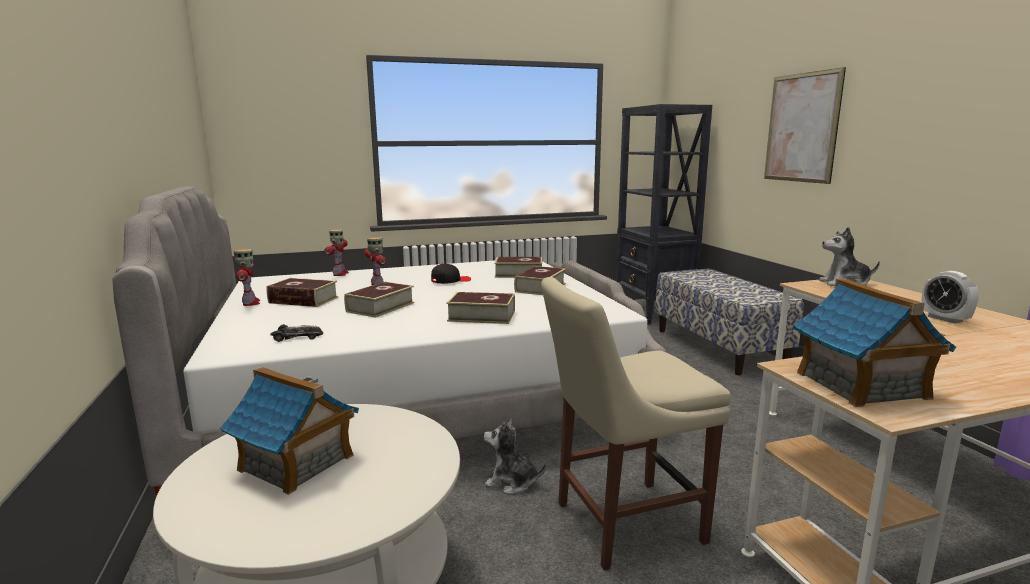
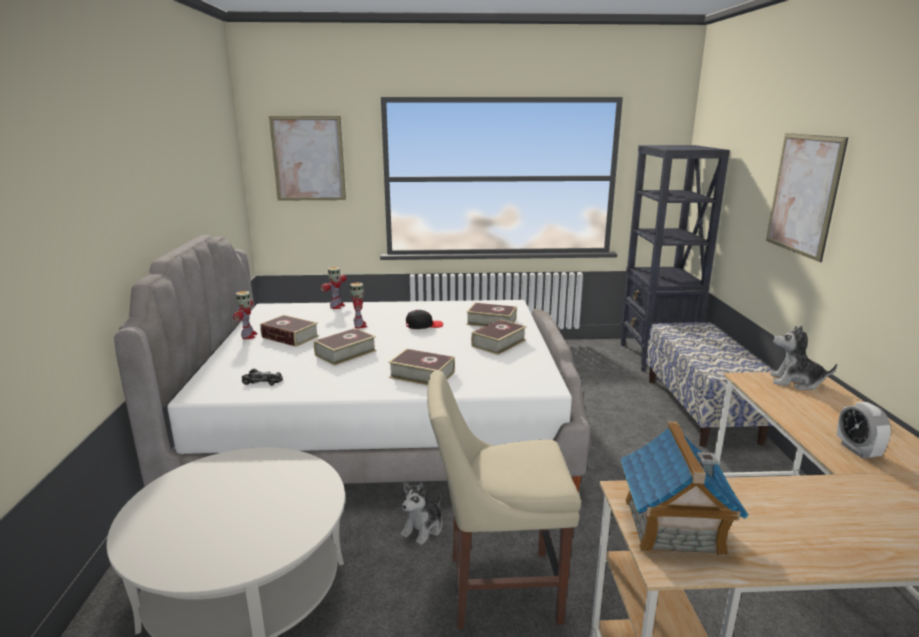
camera: 15 degrees right, 5 degrees up
(285, 121) = (308, 159): none -> picture
(296, 463) = (219, 501): toy house -> none
(511, 482) = (423, 528): plush toy -> plush toy turned 90 degrees counterclockwise

